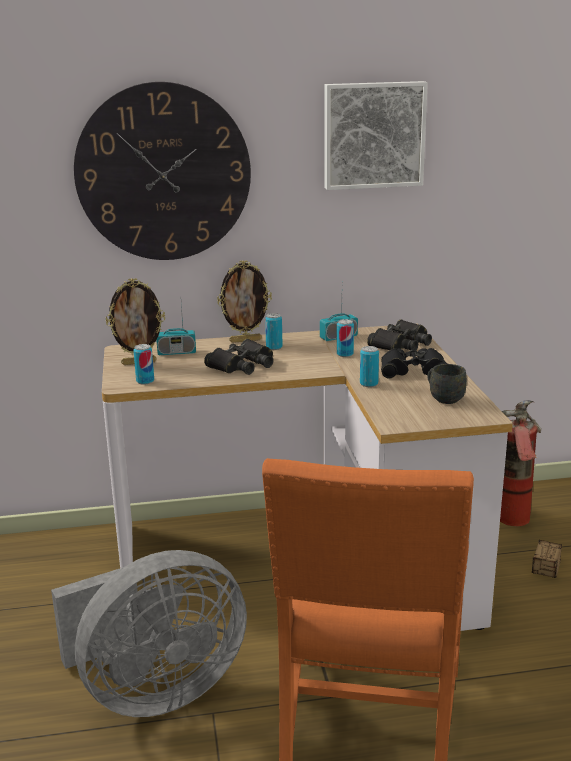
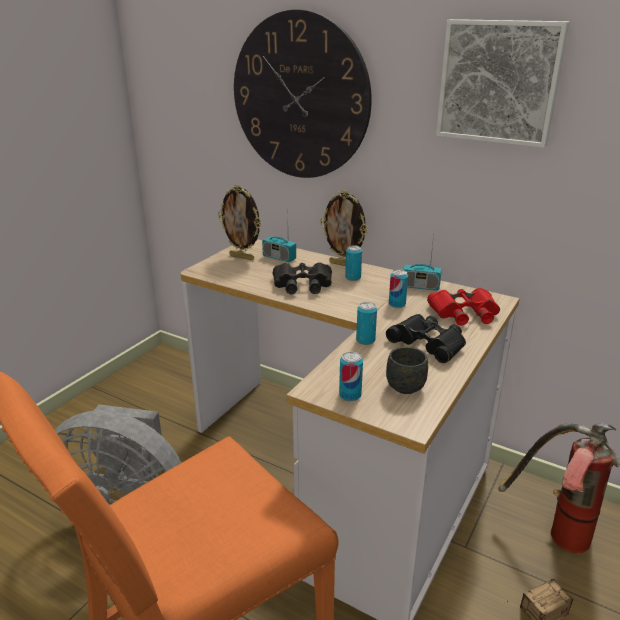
camera: 40 degrees right, 5 degrees up
(145, 381) = (219, 273): can -> can (350, 395)
(401, 344) = (464, 313): black binoculars -> red binoculars

